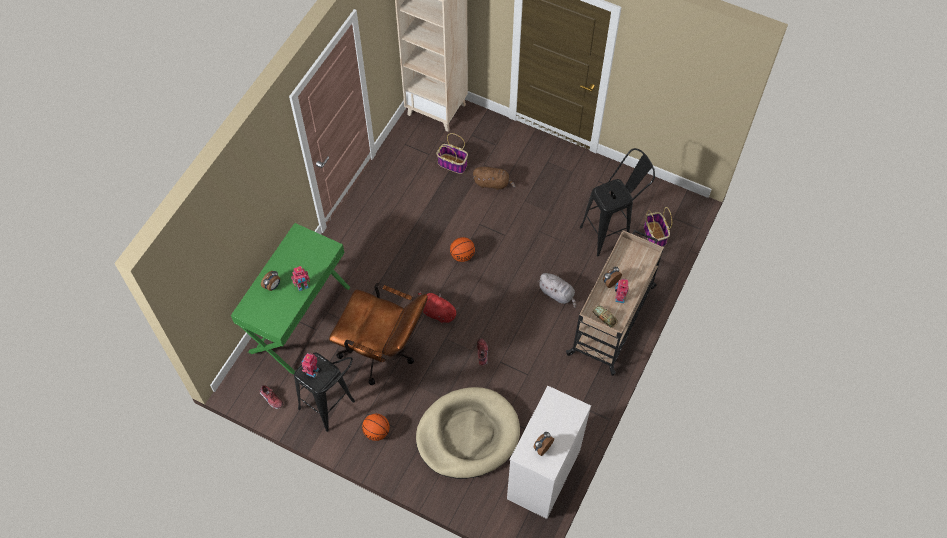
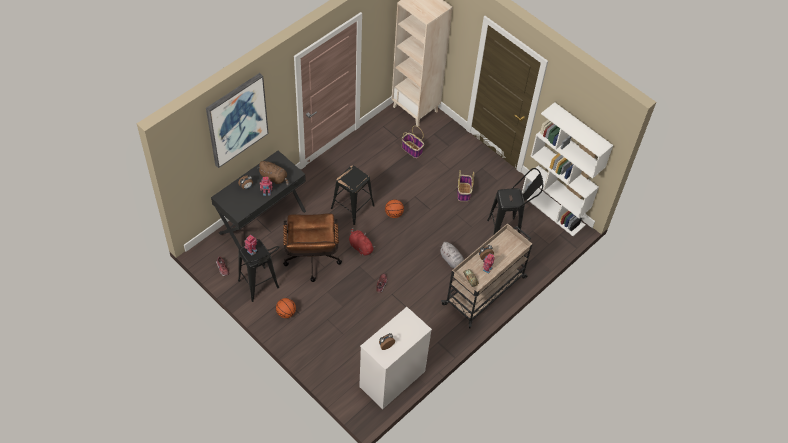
camera: 15 degrees right, 5 degrees down
(239, 206) = (236, 119): none -> picture
(299, 318) = (262, 221): green desk -> black desk
(383, 352) = (312, 261): brown office chair -> brown office chair turned 45 degrees clockwise
(407, 262) = (353, 207): none -> black stool
(468, 435) = (349, 335): beige dog bed -> none
(493, 183) = (435, 171): brown plush toy -> brown plush toy (274, 178)
(654, 189) = (553, 210): none -> white bookcase
(655, 235) = (541, 242): basket -> basket (464, 192)

